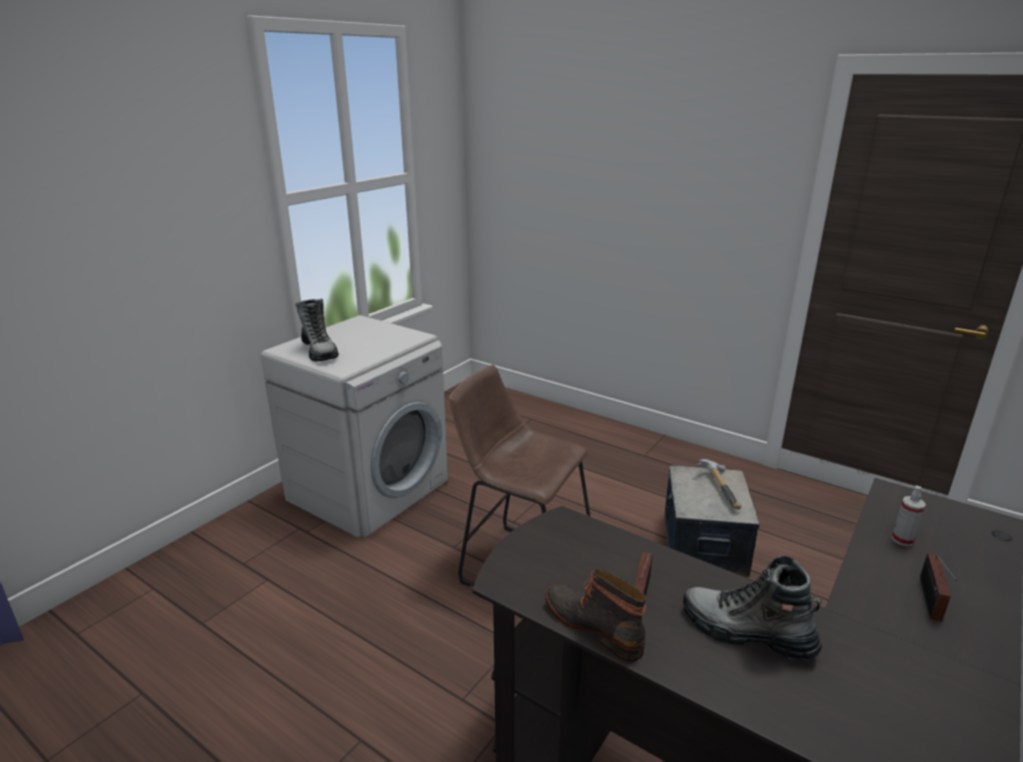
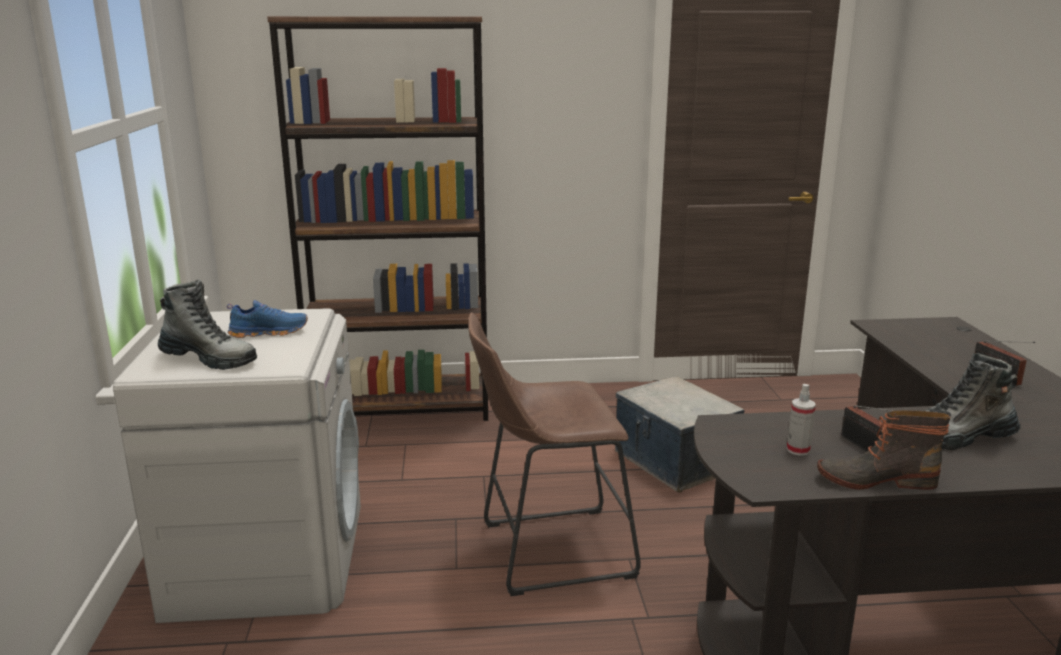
camera: 40 degrees left, 5 degrees down
(375, 342) = (269, 332): none -> blue shoe
(555, 421) = (402, 408): none -> brown bookcase
(722, 488) = (683, 394): hammer -> none
(902, 540) = (928, 349): spray bottle -> spray bottle (798, 450)

